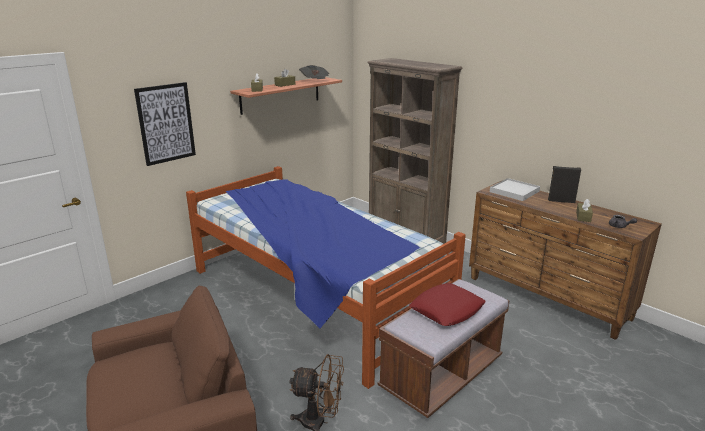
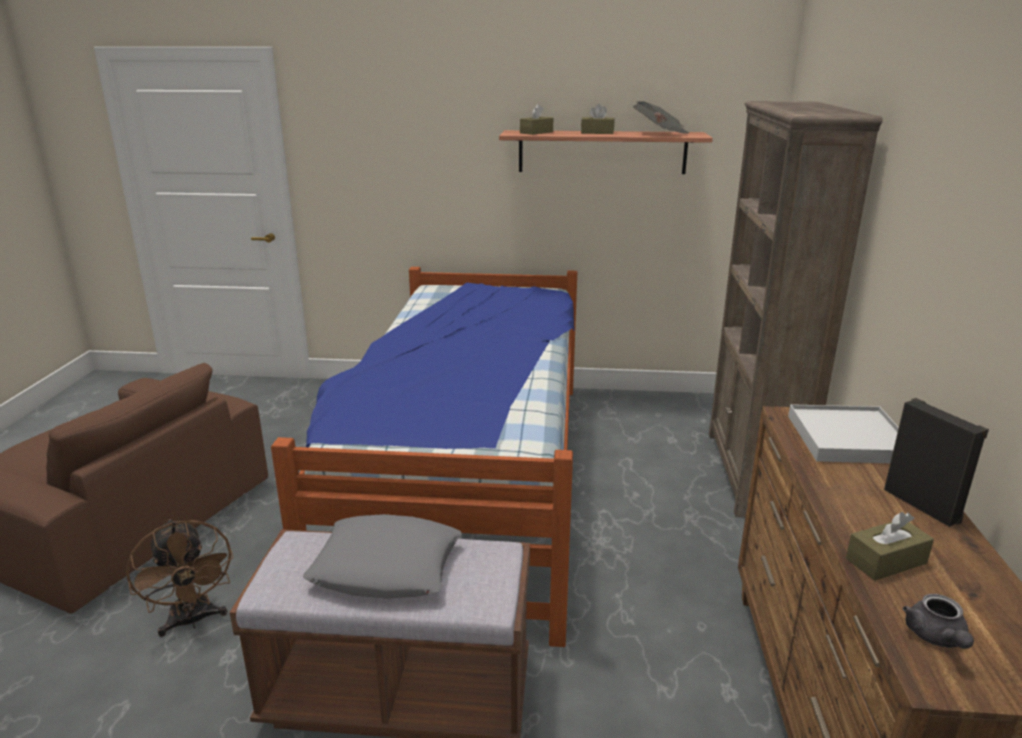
camera: 50 degrees right, 0 degrees up
(166, 123) = (395, 162): picture -> none
(447, 310) = (386, 567): red pillow -> grey pillow

